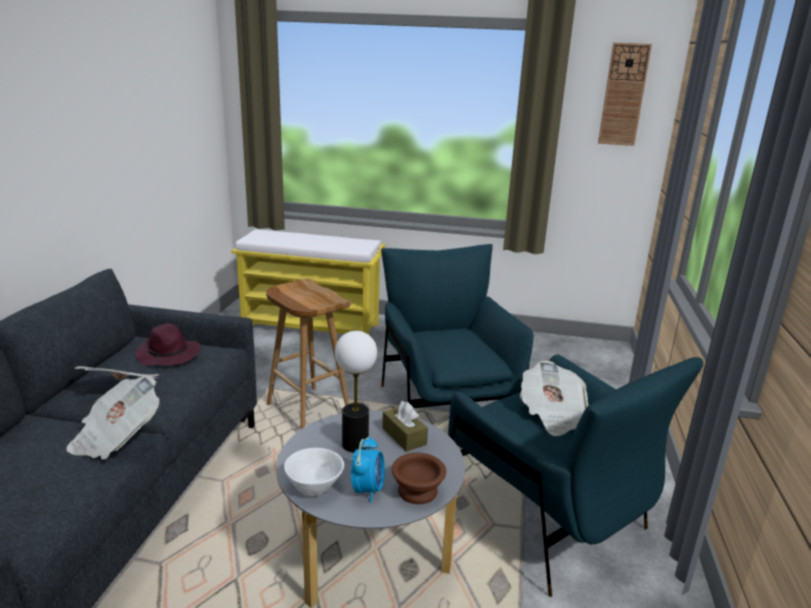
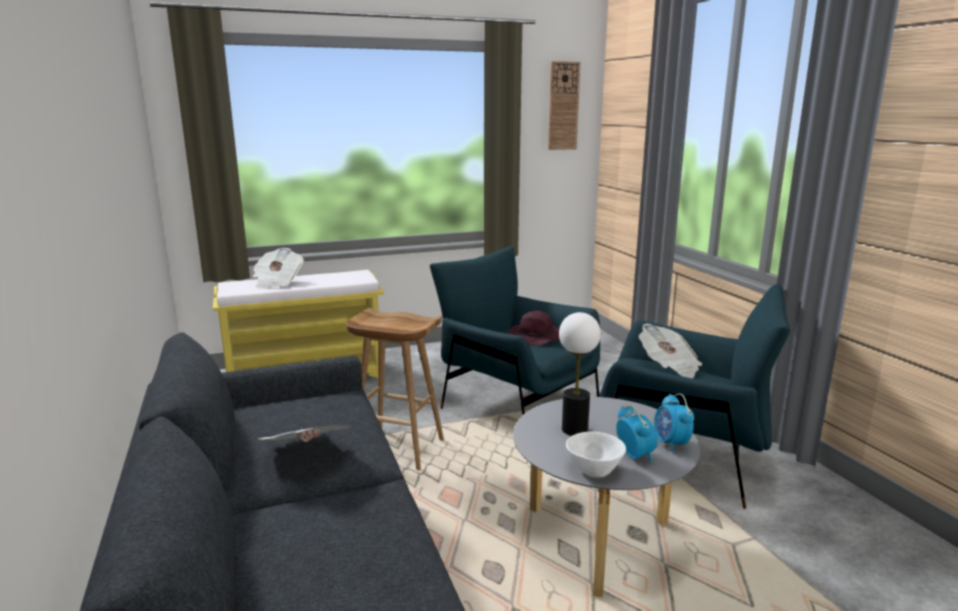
camera: 30 degrees left, 5 degrees down
(116, 438) = (374, 494): newspaper -> newspaper (277, 282)
(169, 355) = (301, 412): purple hat -> purple hat (536, 337)
(404, 436) = (600, 412): brown tissue box -> none
(418, 492) = (670, 444): brown bowl -> alarm clock

